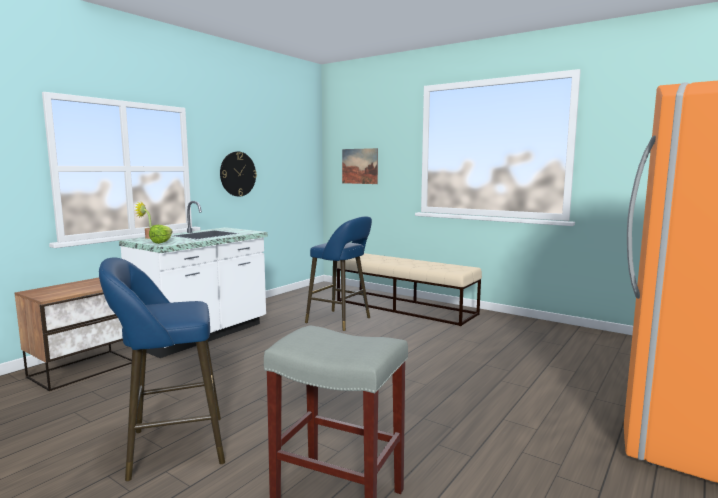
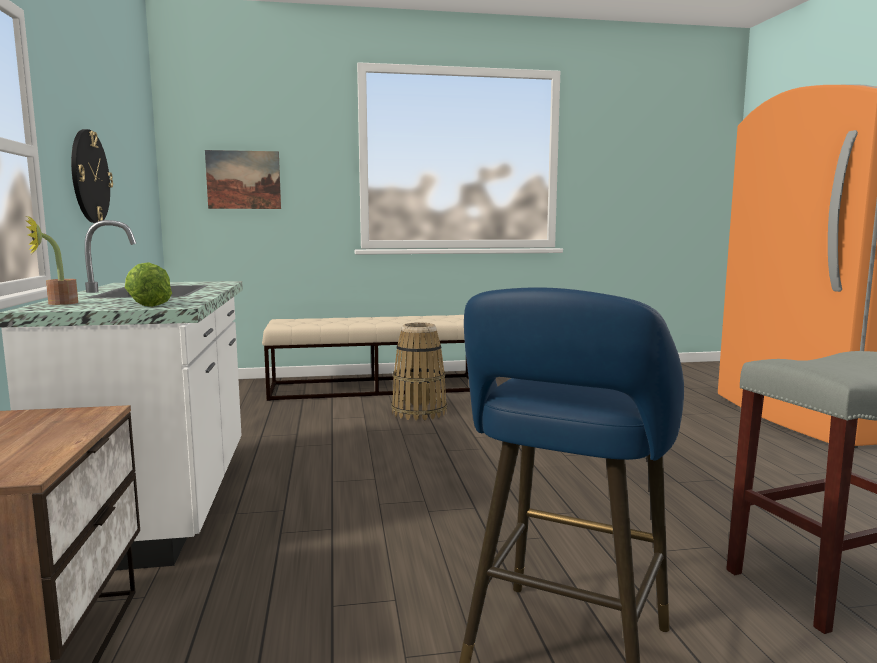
camera: 45 degrees left, 0 degrees up
(341, 321) = (338, 421): blue stool -> none
(391, 328) = (419, 412): none -> basket

